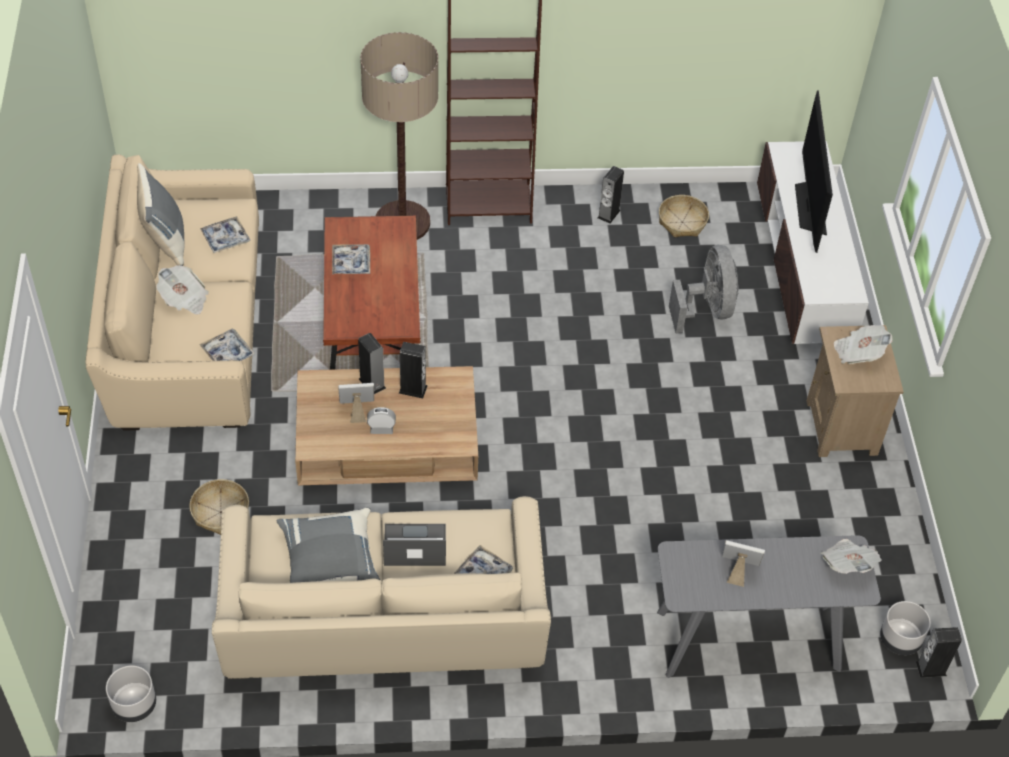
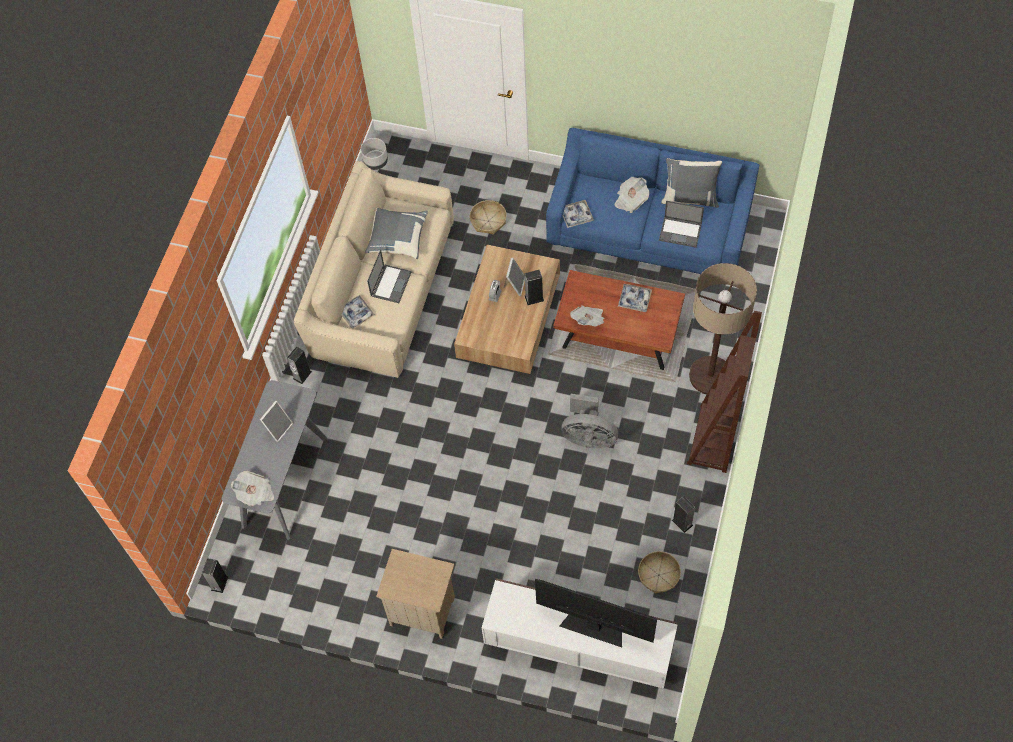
camera: 115 degrees right, 10 degrees up
(186, 323) = (649, 227): beige sofa -> blue sofa
(225, 238) = (681, 231): tray -> laptop
(413, 389) = (521, 320): speaker -> speaker (302, 375)
(706, 309) = (562, 559): grey fan -> grey fan (588, 436)
(858, 353) = (420, 580): newspaper -> newspaper (588, 320)
(900, 640) = (246, 573): grey planter -> none

